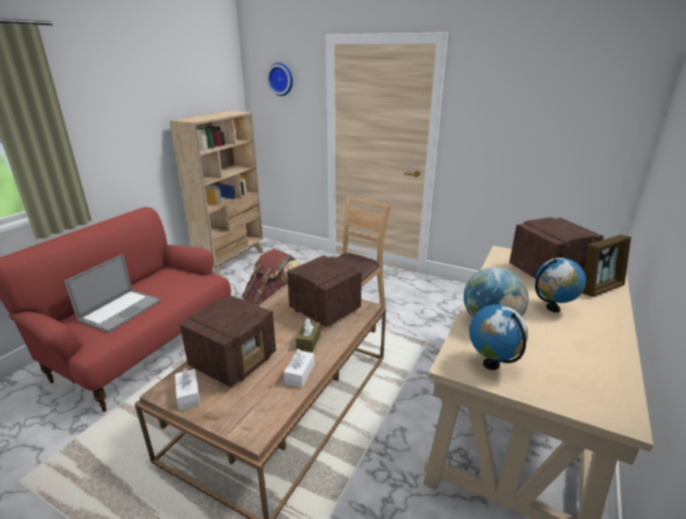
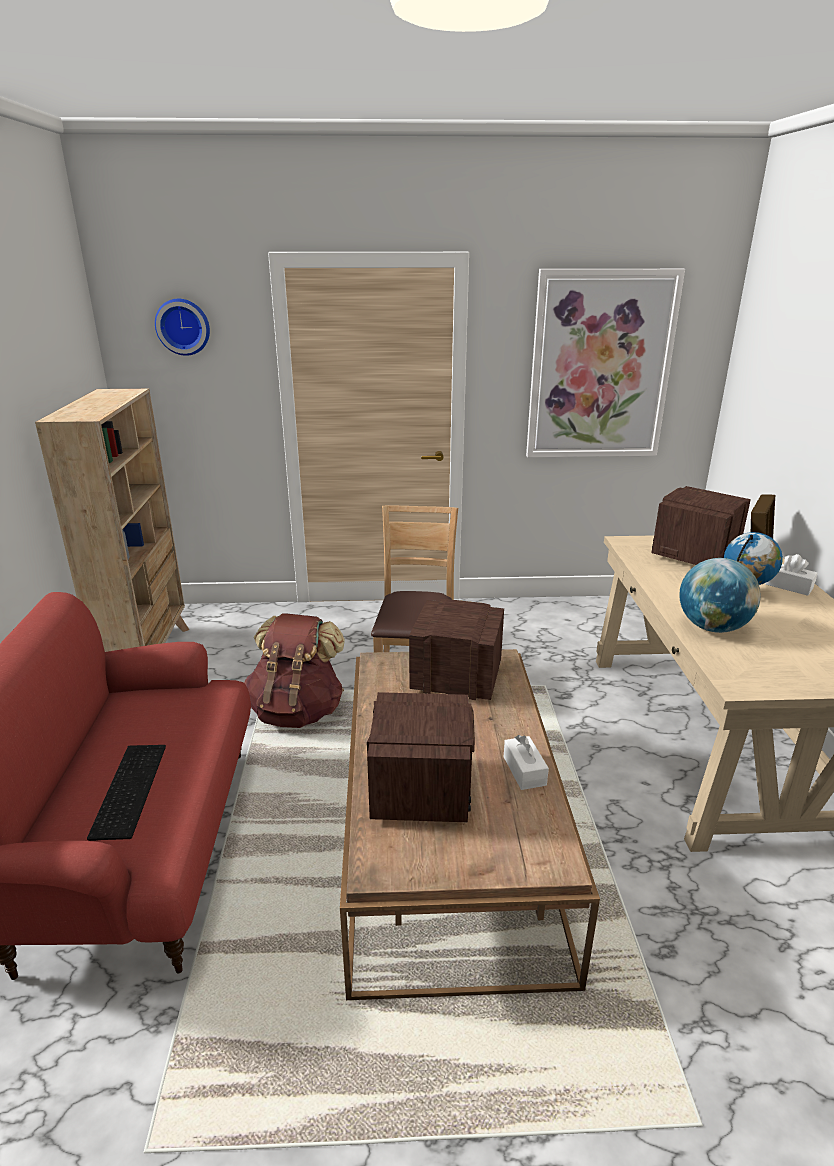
camera: 30 degrees left, 0 degrees up
(120, 310) = (127, 788): laptop -> keyboard
(188, 395) = (416, 858): white tissue box -> white tissue box (789, 586)
(309, 341) = (485, 726): brown tissue box -> none
(491, 364) = (766, 671): globe -> none
(540, 121) = (600, 367): none -> picture

